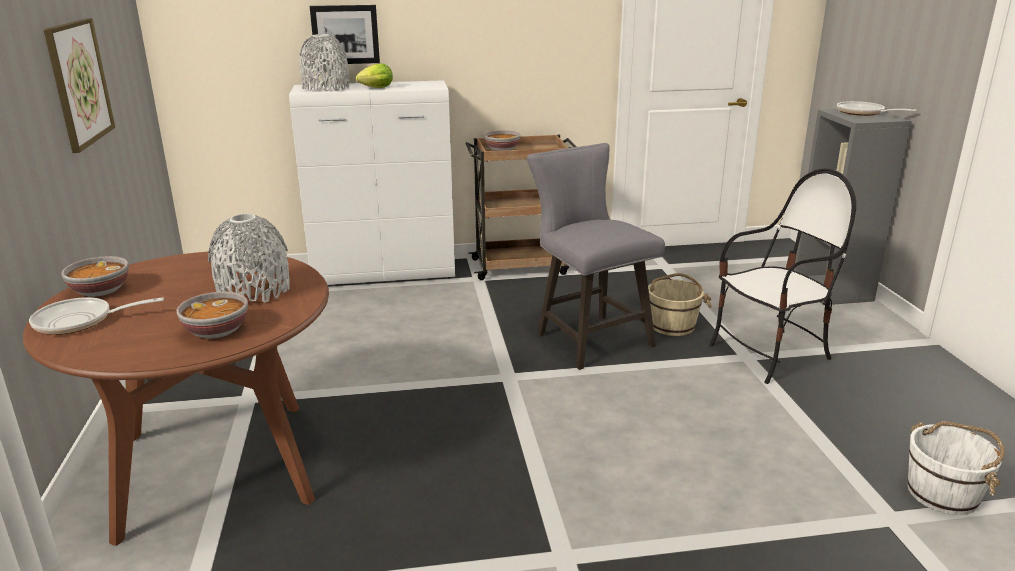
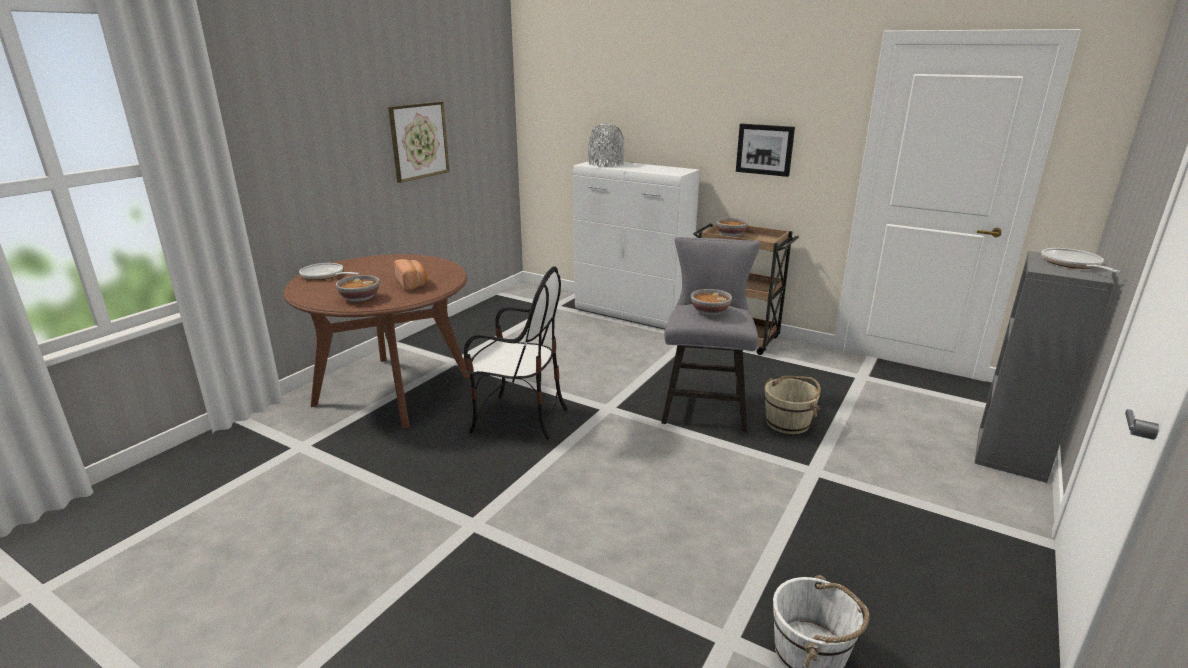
camera: 40 degrees right, 0 degrees up
(100, 291) = (358, 264): bowl -> bowl (709, 312)
(253, 291) = (413, 284): grey vase -> bread
(345, 34) = (633, 125): picture -> picture (765, 149)
(374, 88) = (634, 168): lettuce -> none
(770, 355) = (839, 479): chair -> chair (519, 419)

